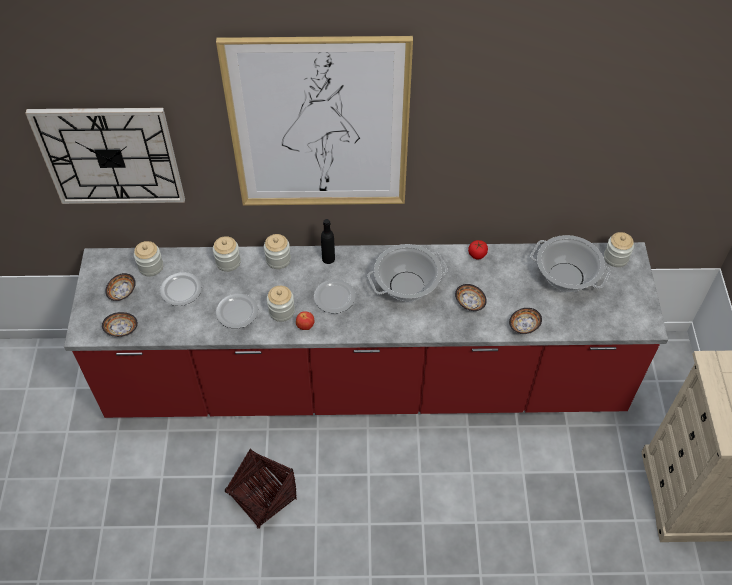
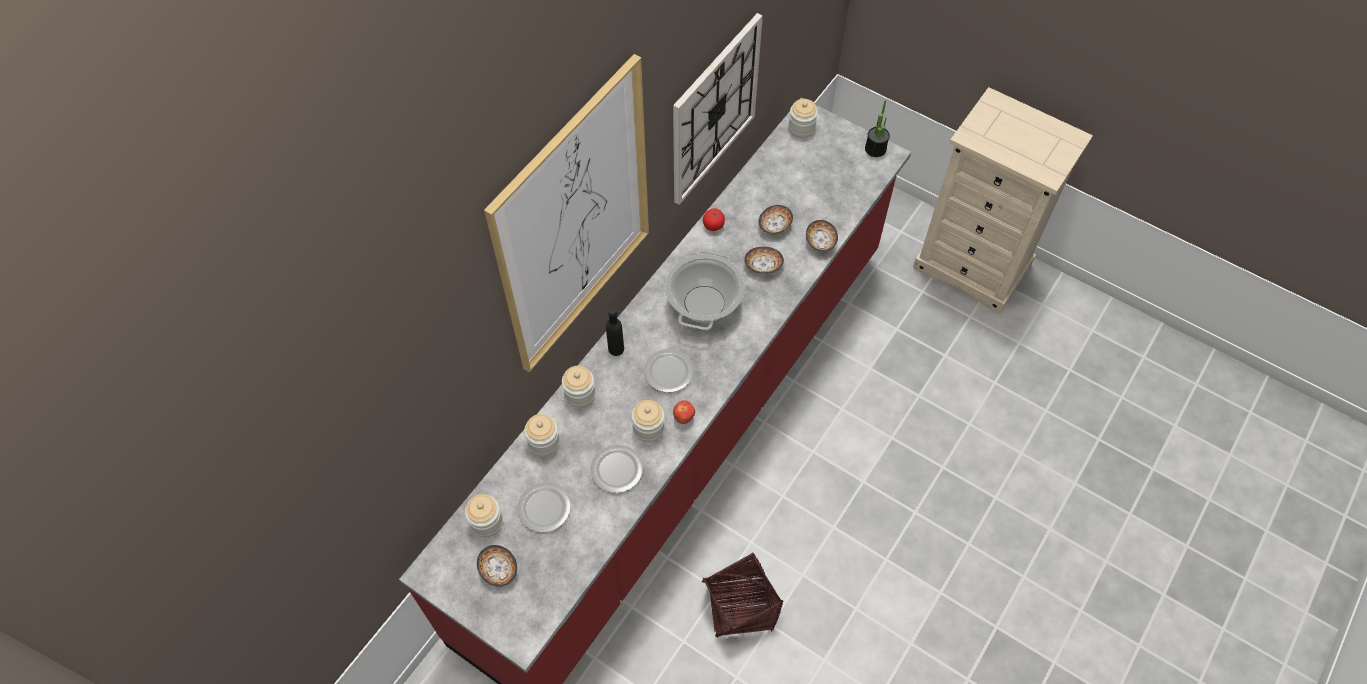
camera: 55 degrees left, 5 degrees up
(110, 156) = (404, 446): wall clock -> wall clock (714, 110)
(121, 329) = (548, 596): bowl -> bowl (773, 225)
(566, 277) = (793, 176): cooking pot -> none
(645, 314) = (875, 149): none -> potted plant

